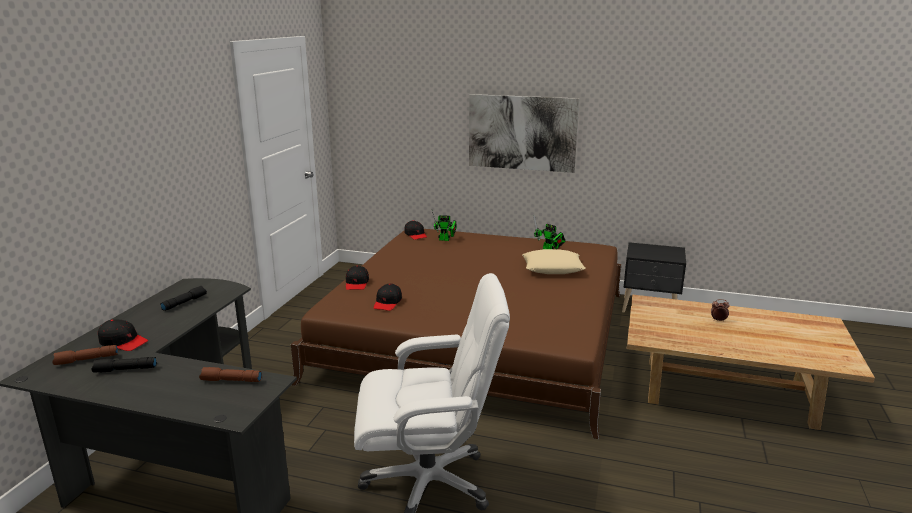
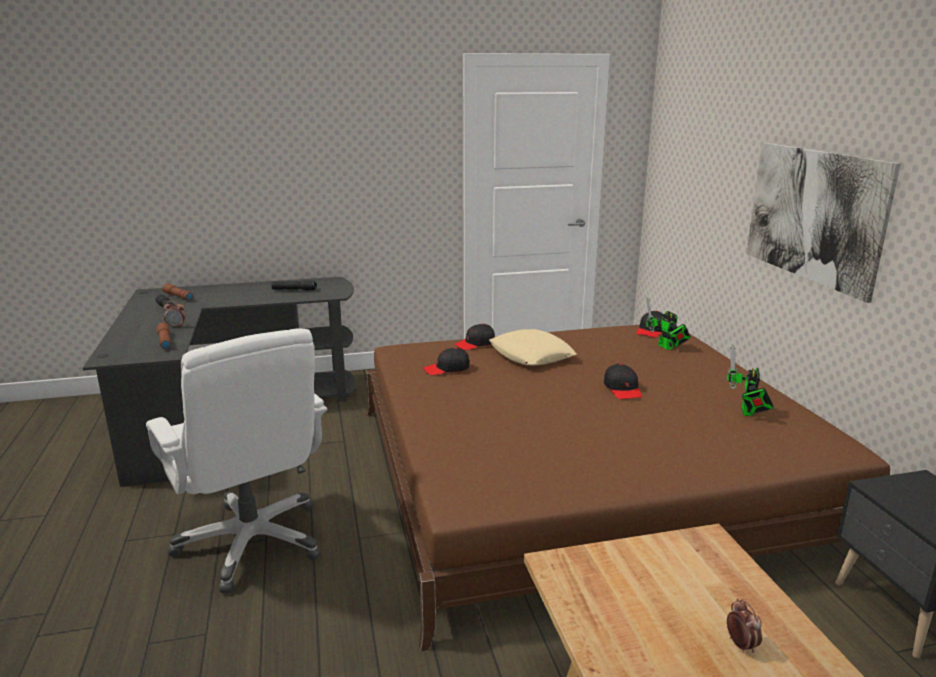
camera: 60 degrees right, 0 degrees up
(123, 342) = (212, 296): black cap -> black cap (622, 389)
(194, 370) = (176, 326): none -> alarm clock
(552, 268) = (692, 431): beige pillow -> beige pillow (531, 355)

